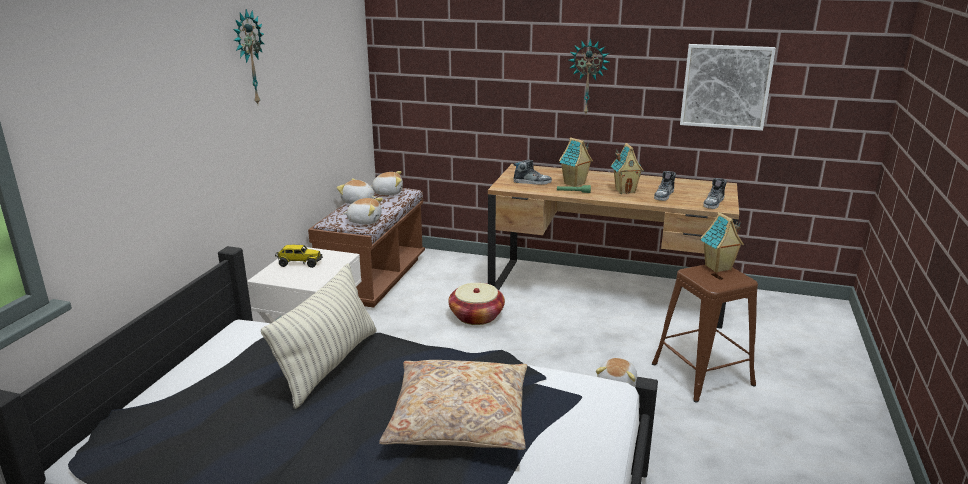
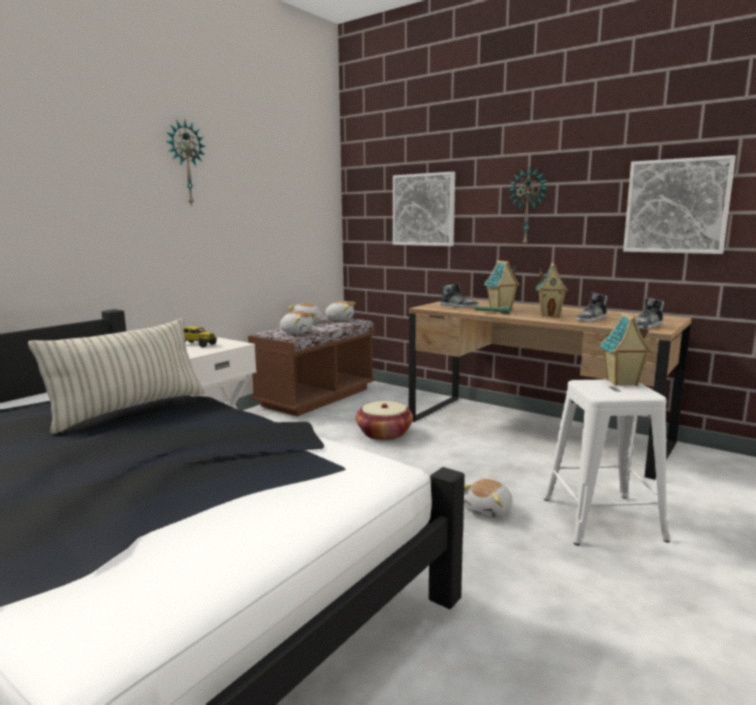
camera: 20 degrees right, 10 degrees down
(459, 419) = (183, 464): beige pillow -> none
(473, 72) = (424, 210): none -> picture
(702, 374) = (602, 519): brown stool -> white stool

